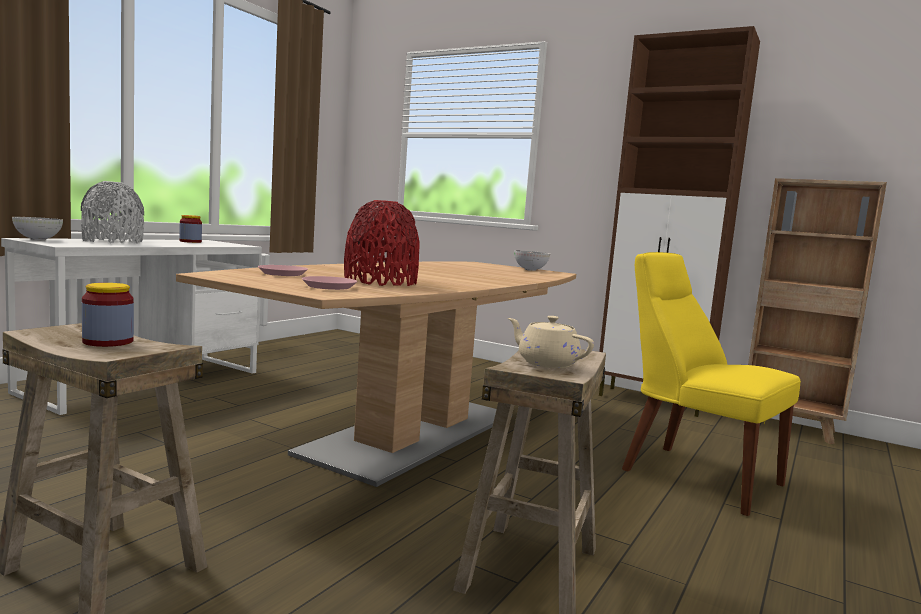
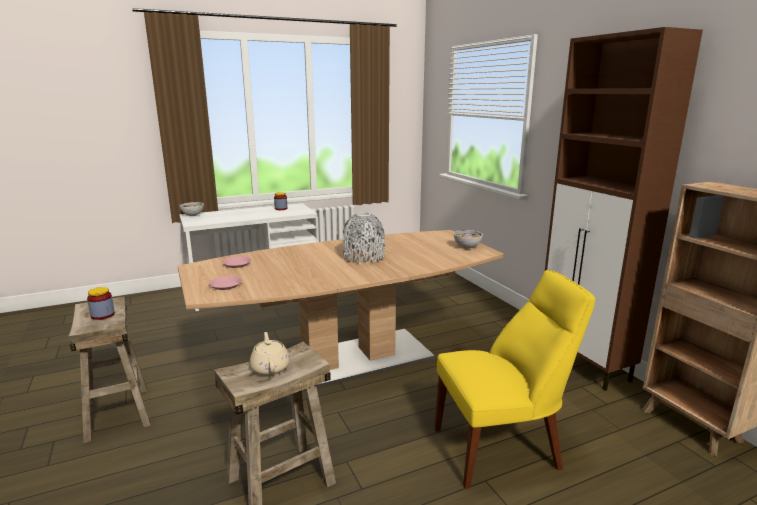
camera: 35 degrees right, 10 degrees up
(113, 242) = (229, 214): grey vase -> grey vase (363, 257)
(380, 281) = (277, 276): red vase -> none
(694, 475) = (501, 448): yellow chair -> yellow chair turned 90 degrees clockwise

